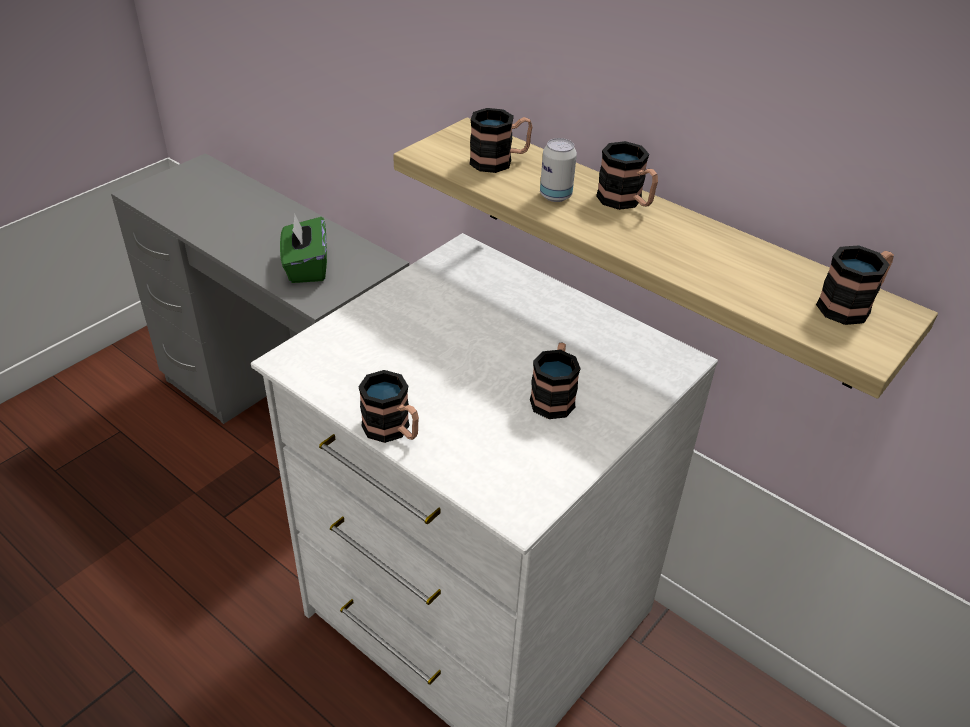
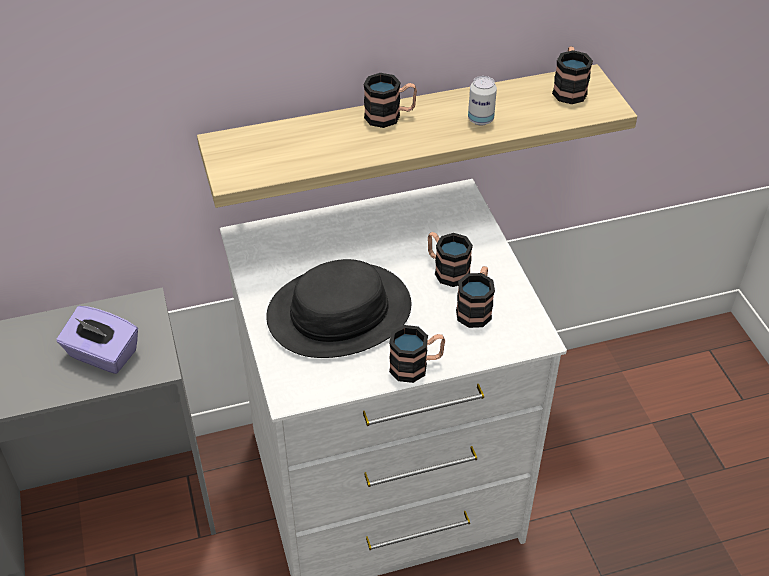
camera: 55 degrees left, 5 degrees up
(306, 267) = (102, 355): green tissue box -> purple tissue box
(420, 347) = (339, 312): none -> black hat
(499, 161) = (281, 147): mug -> mug (476, 308)
(555, 196) = (353, 143): can -> can (480, 119)

